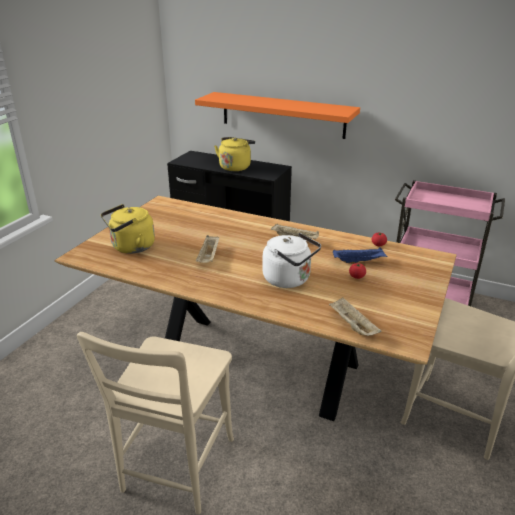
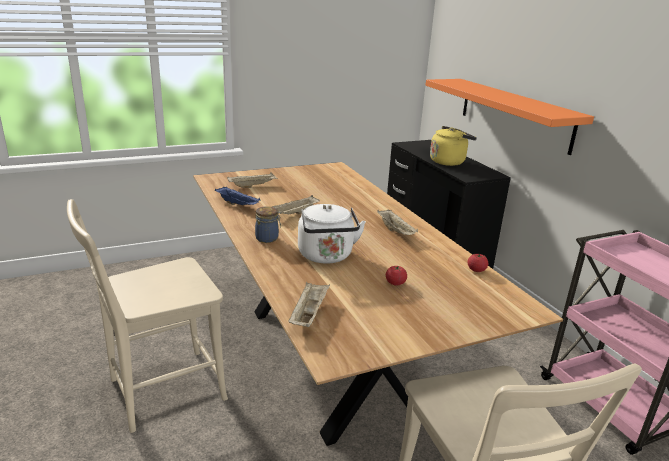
camera: 40 degrees right, 5 degrees down
(131, 247) = (253, 186): yellow kettle -> beige tray
(228, 286) = (268, 238): none -> jar
(359, 261) = (424, 273): blue tray -> blue tray (238, 205)

